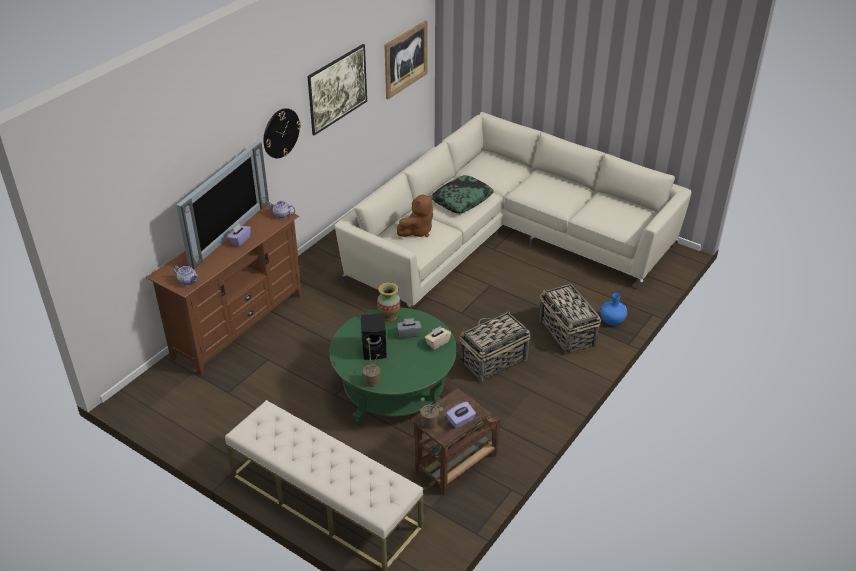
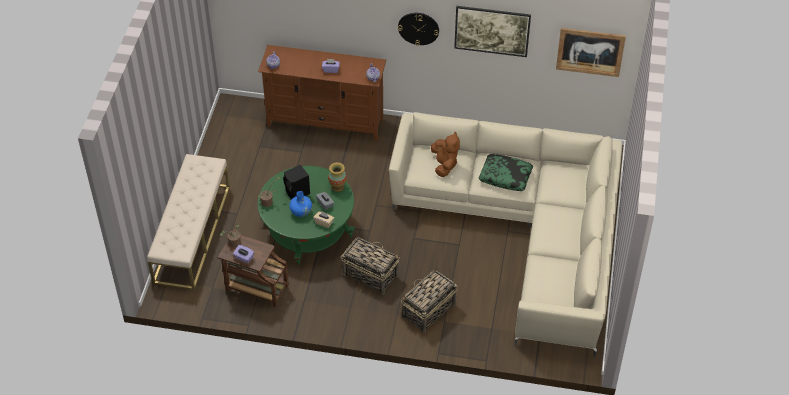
camera: 65 degrees right, 10 degrees up
(226, 232) = (335, 59): television -> none
(417, 231) = (444, 165): brown plush toy -> brown plush toy turned 120 degrees counterclockwise
(612, 320) = (461, 335): blue vase -> blue vase (301, 212)

